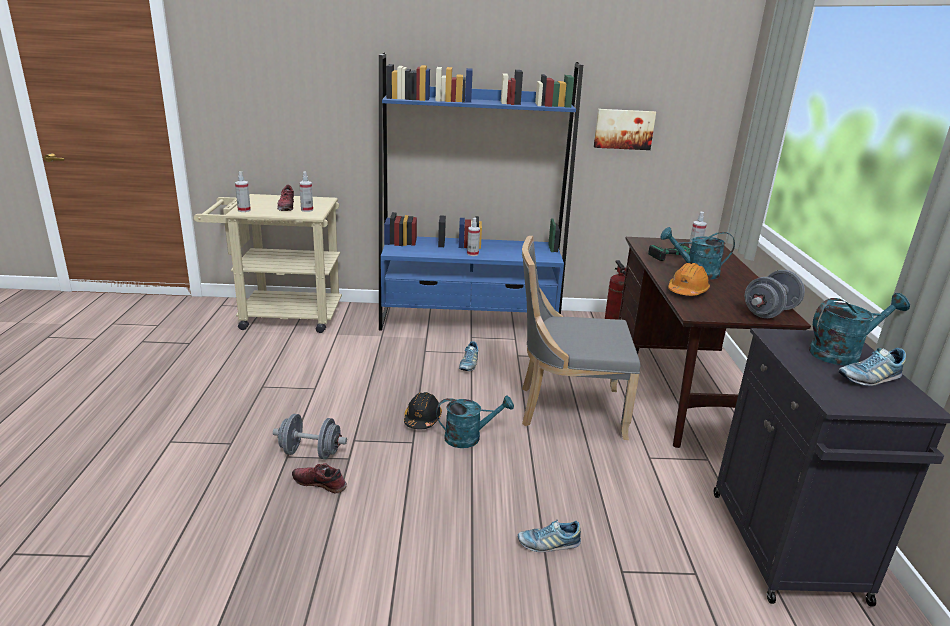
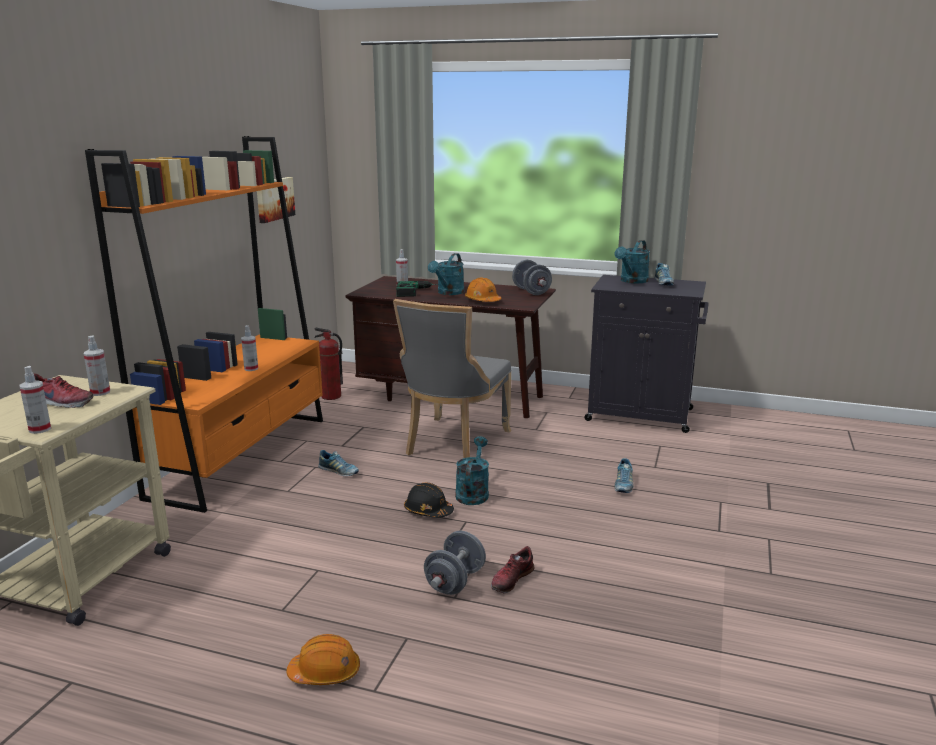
camera: 70 degrees left, 5 degrees down
(191, 418) = (325, 673): none -> orange hard hat
(469, 321) = (242, 456): blue bookcase -> orange bookcase
(842, 353) = (632, 281): turquoise watering can -> turquoise watering can turned 150 degrees counterclockwise

